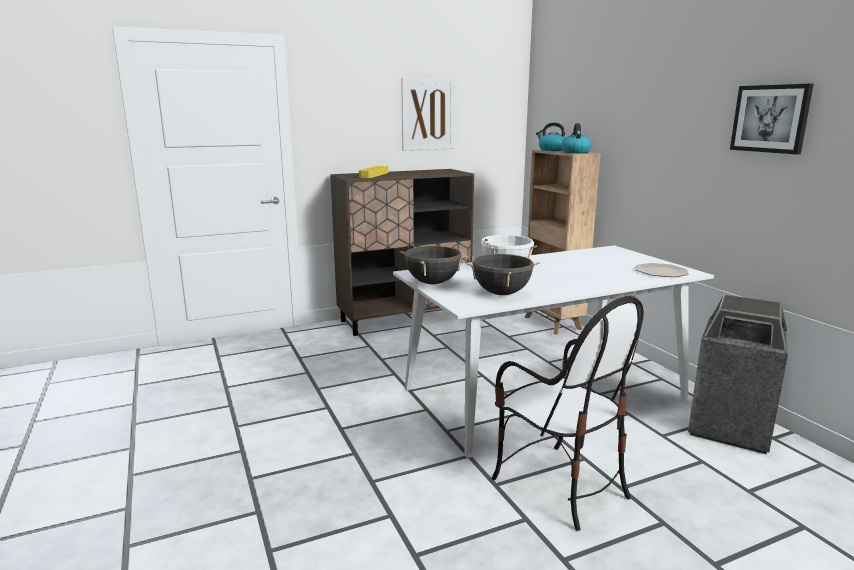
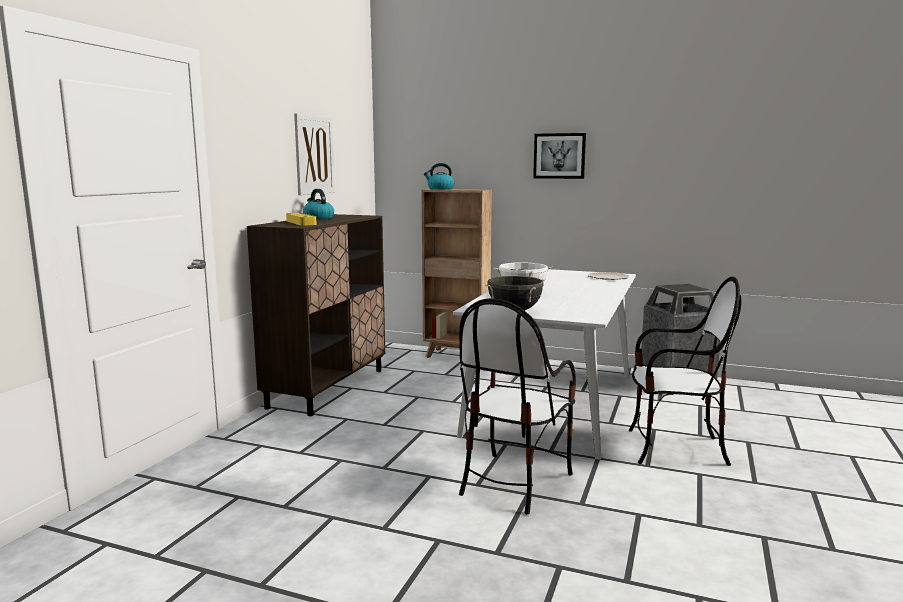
camera: 45 degrees left, 5 degrees down
(366, 439) = (513, 482): none -> chair
(501, 293) = (579, 307): black cooking pot -> none
(575, 152) = (472, 189): kettle -> kettle (318, 218)
(770, 118) = (655, 155): picture -> picture (559, 156)

